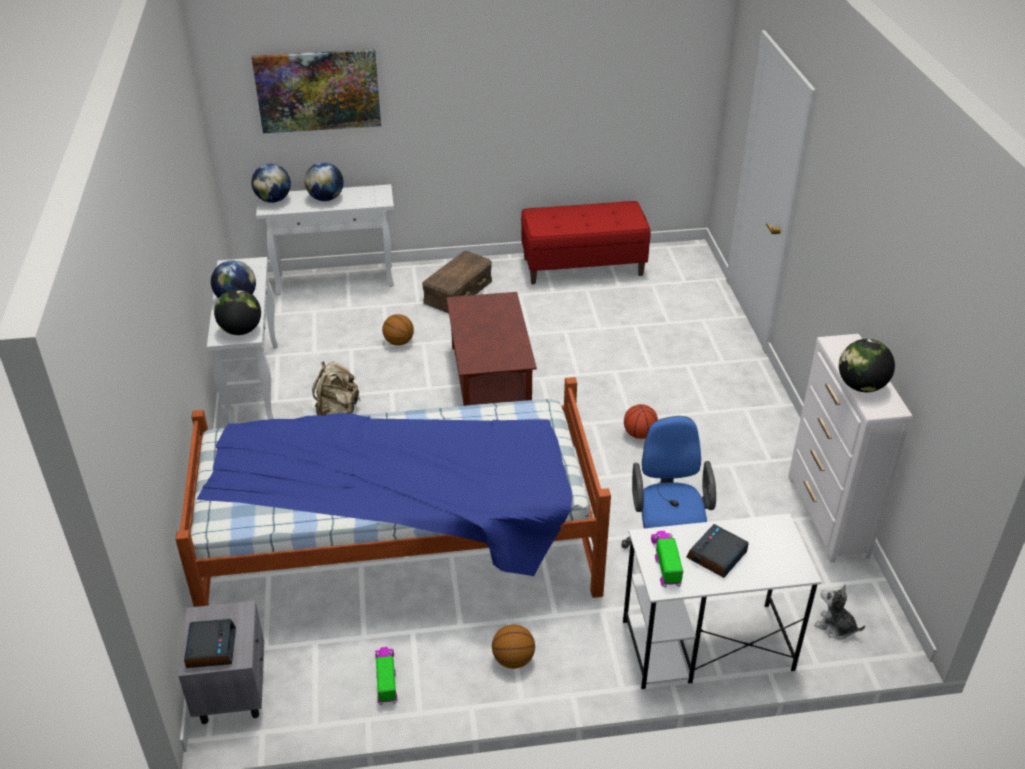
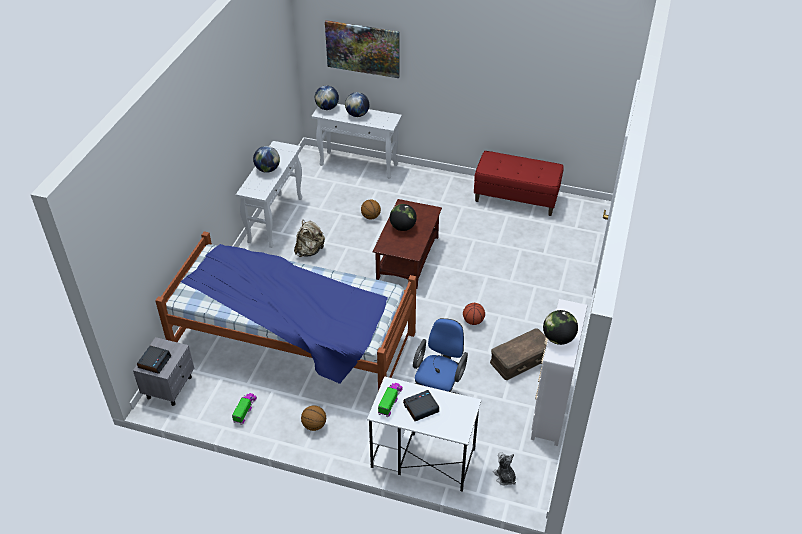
camera: 25 degrees right, 5 degrees up
(241, 330) = (258, 189): globe -> globe (403, 227)
(457, 291) = (426, 193): brown storage box -> brown storage box (520, 359)

